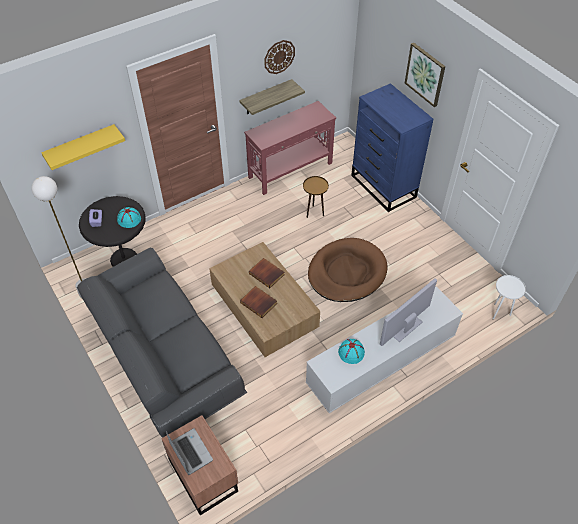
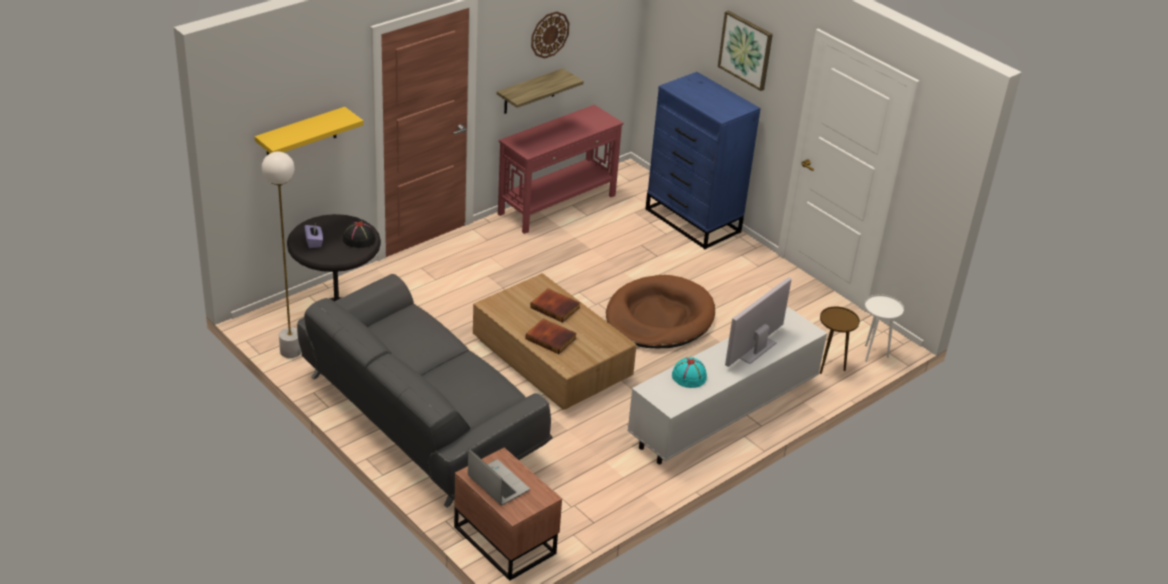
camera: 10 degrees left, 15 degrees down
(129, 219) = (359, 239): turquoise hat -> black hat
(314, 213) = (601, 252): brown side table -> brown side table (829, 367)

